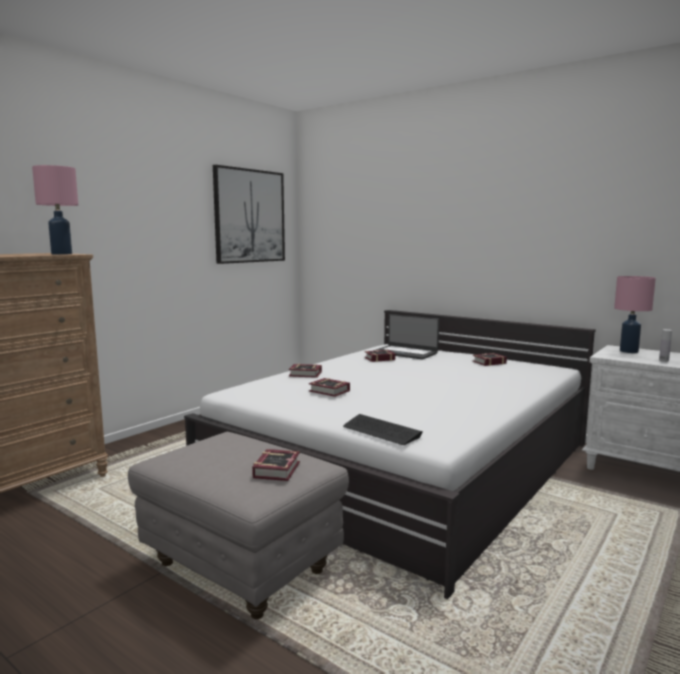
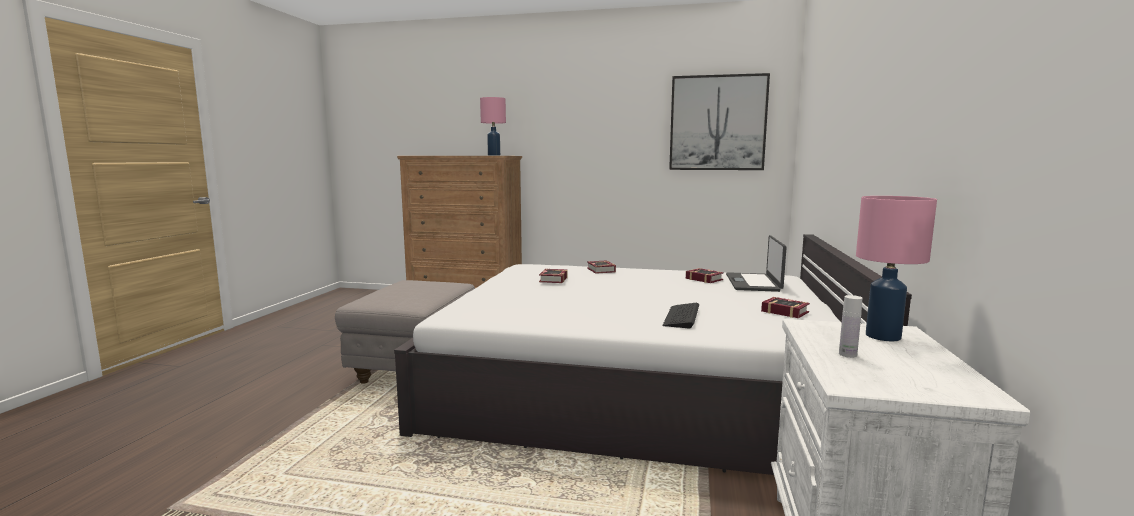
camera: 65 degrees right, 0 degrees up
(278, 469) = (397, 299): book -> none
(381, 431) = (463, 301): keyboard -> keyboard (681, 317)

